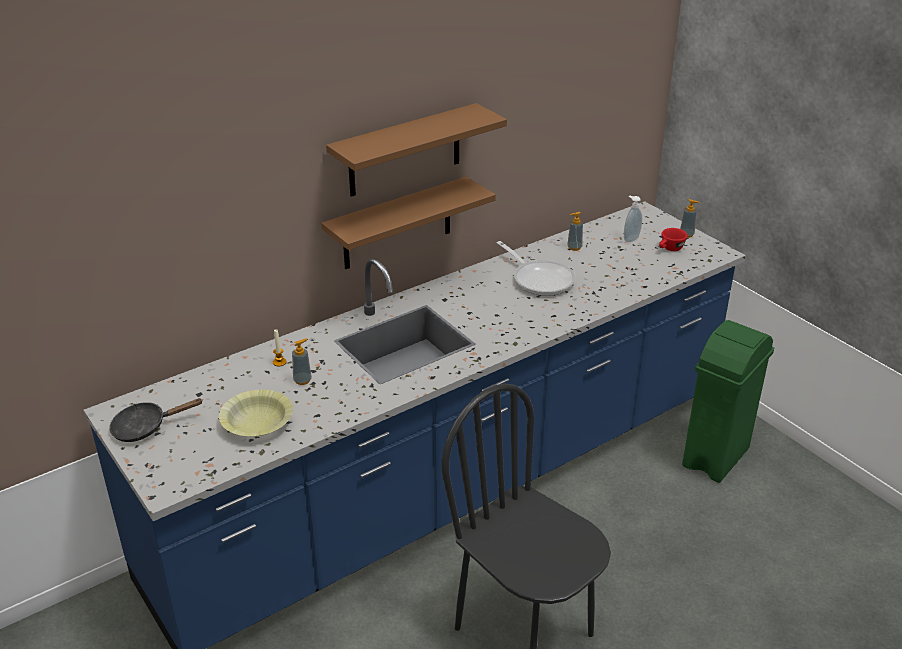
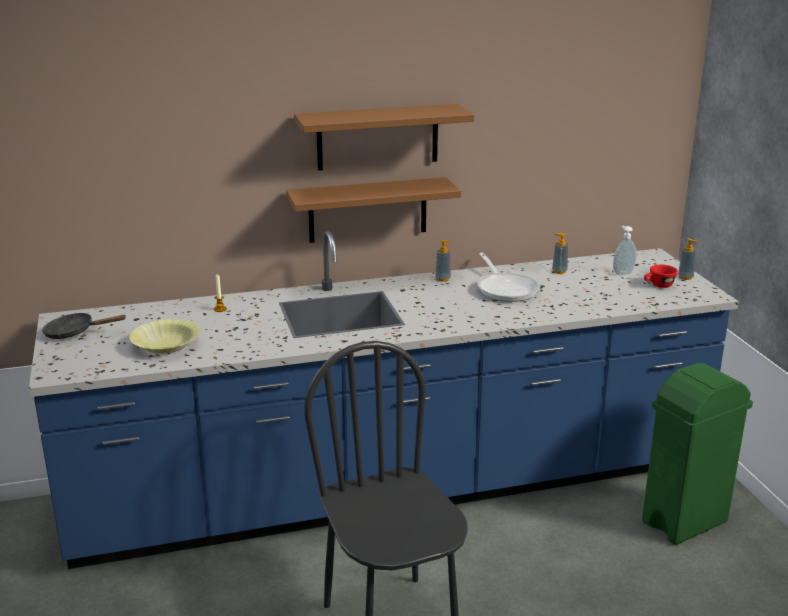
camera: 20 degrees right, 10 degrees down
(302, 380) = (228, 324): soap dispenser -> soap dispenser (442, 279)

